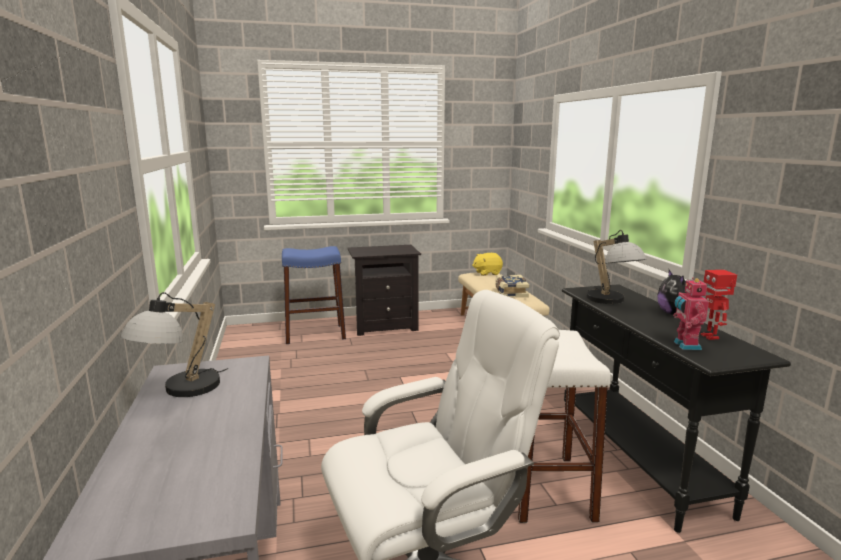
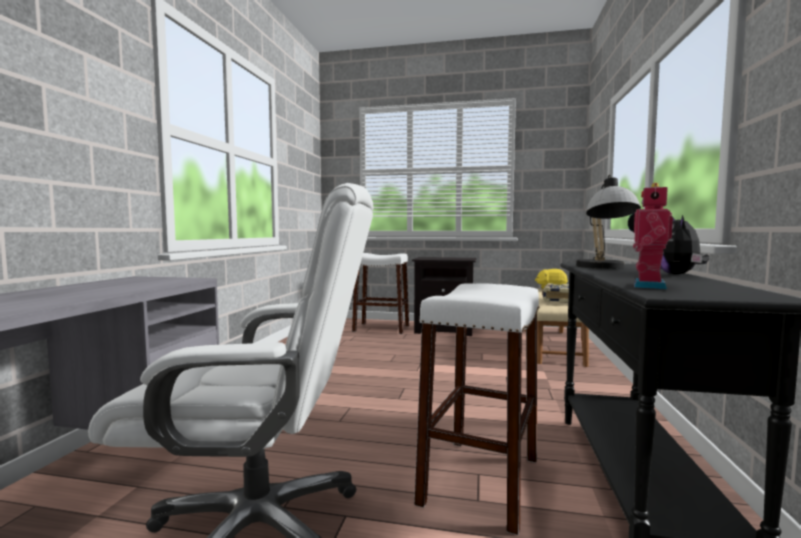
camera: 25 degrees right, 10 degrees down
(180, 391) = (111, 283): table lamp -> none
(315, 334) = (381, 328): blue stool -> white stool
(710, 337) = (705, 285): toy robot -> none

